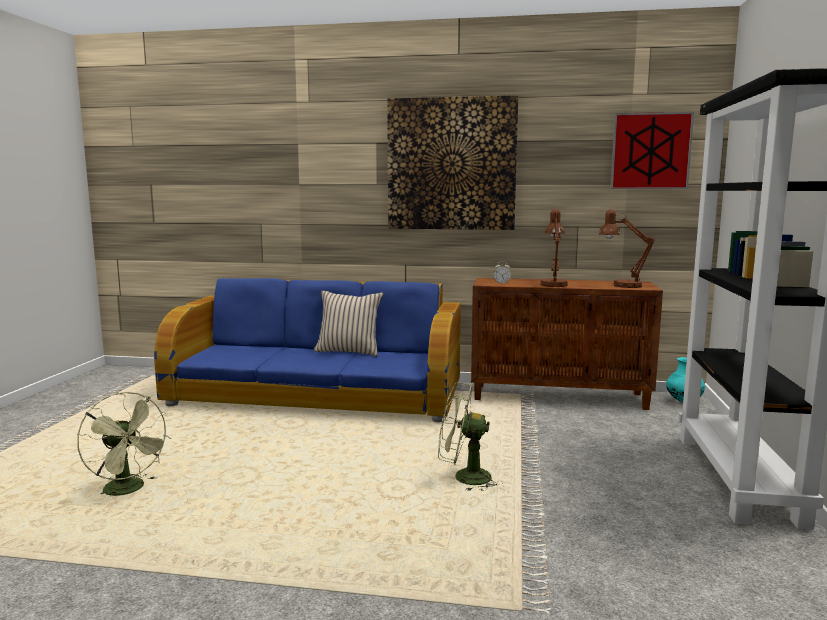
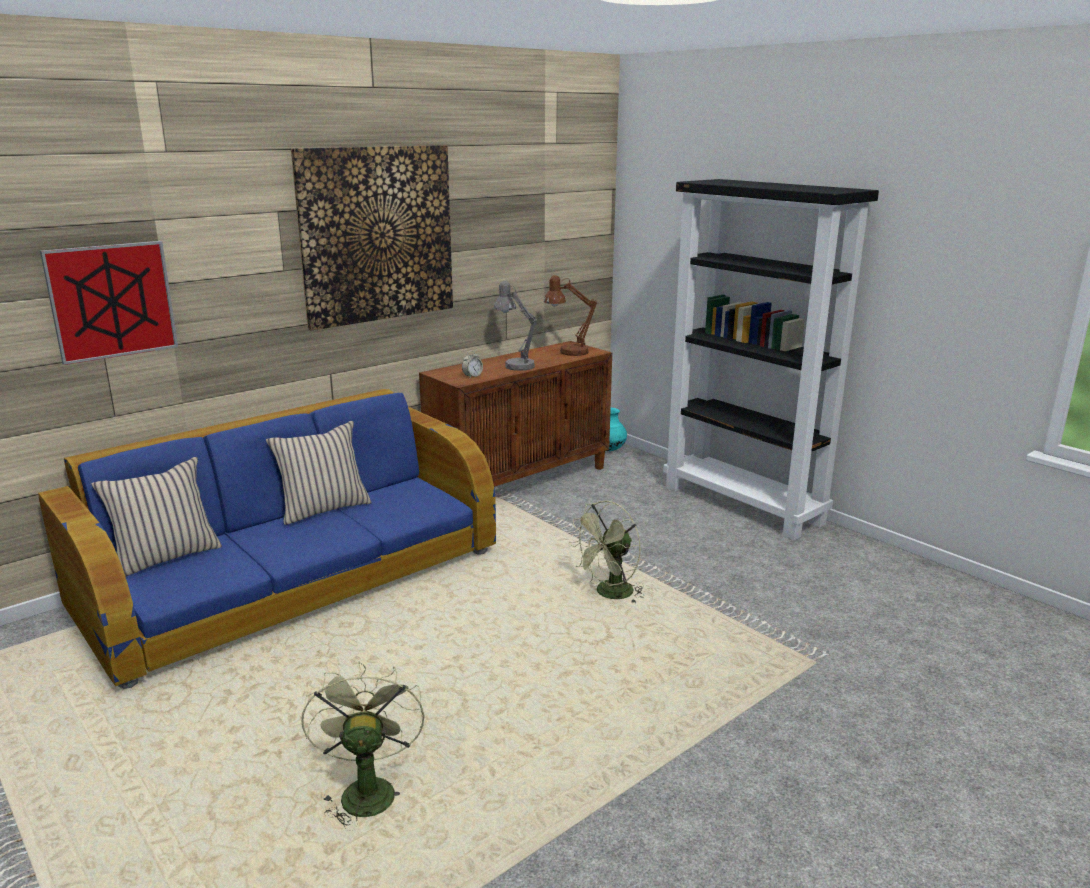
camera: 50 degrees left, 10 degrees up
(129, 490) = (366, 789): green fan -> green fan turned 90 degrees counterclockwise
(242, 347) = (165, 557): none -> beige pillow
(553, 284) = (515, 365): brown table lamp -> grey table lamp
(651, 151) = (563, 205): picture -> picture (112, 301)

